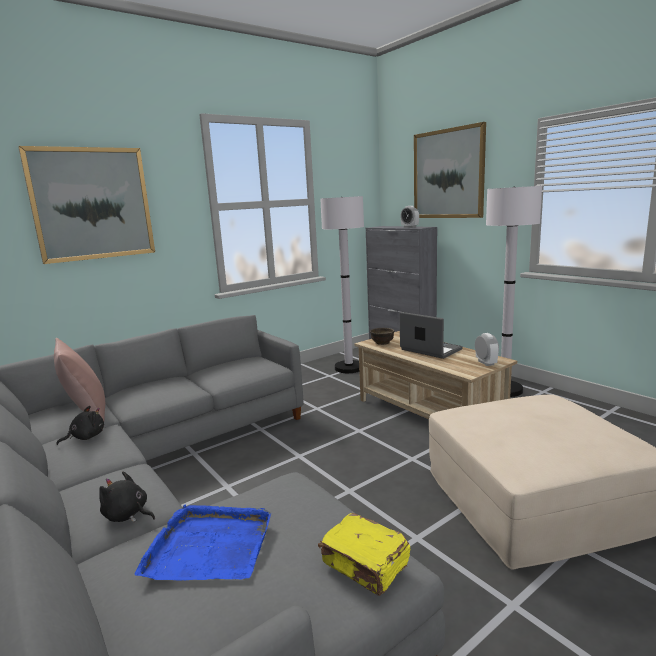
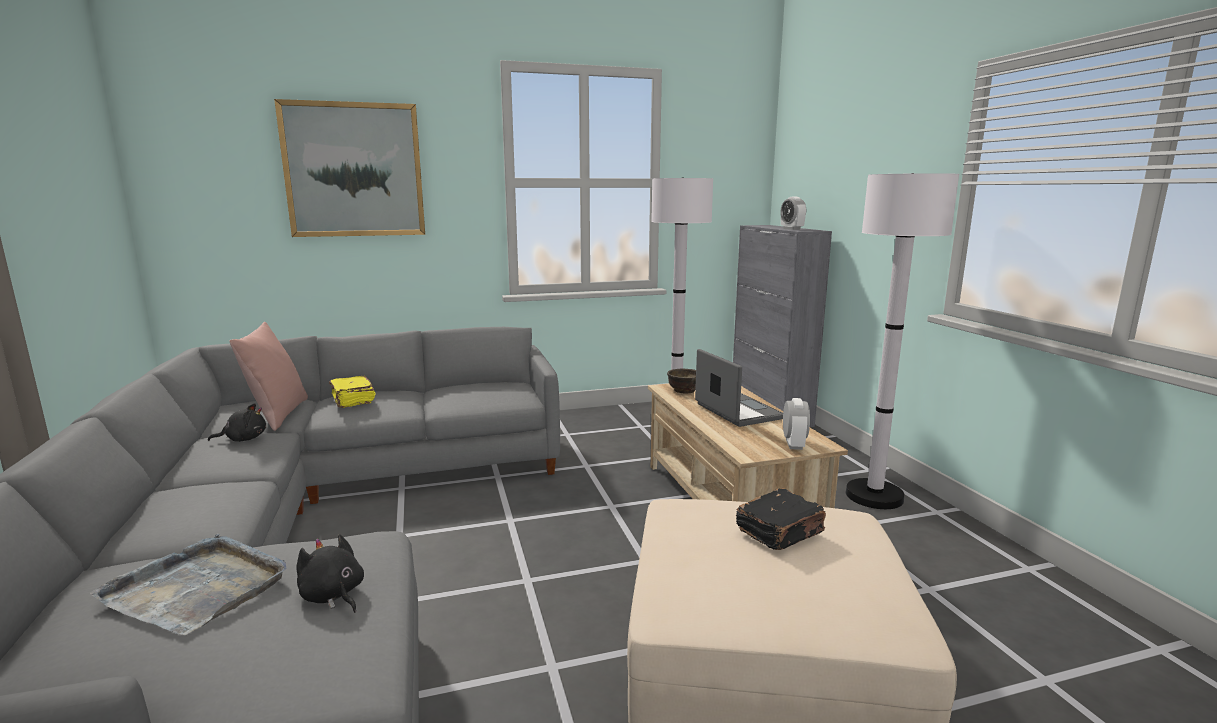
camera: 20 degrees right, 0 degrees up
(127, 515) = (181, 531): black plush toy -> black plush toy (333, 595)
(209, 546) = (198, 588): blue tray -> grey tray
(365, 564) = (321, 664): yellow book -> yellow book (352, 400)
(448, 174) = (853, 151): picture -> none
(532, 413) = (780, 532): none -> black book

